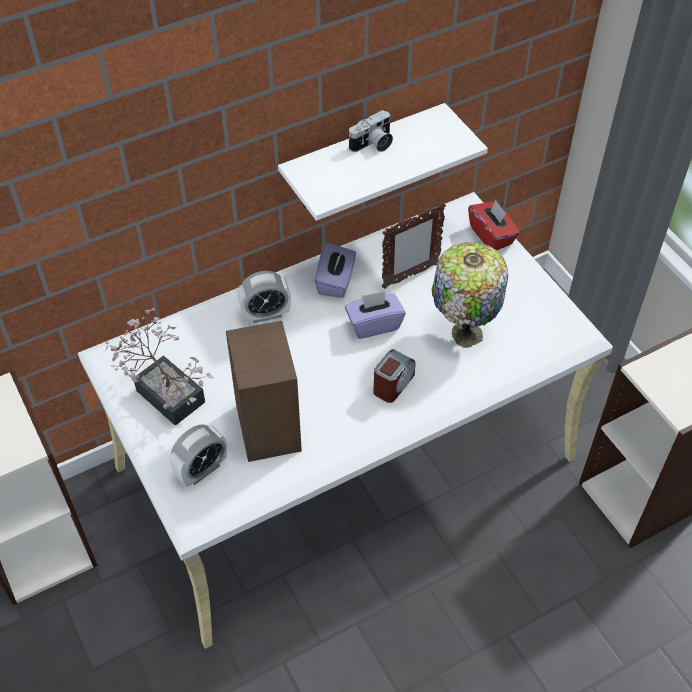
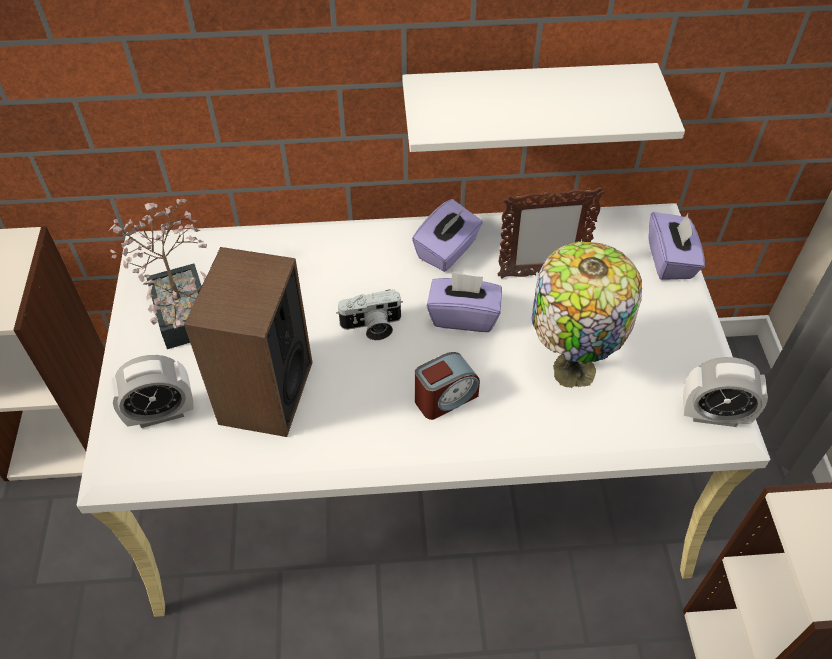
camera: 25 degrees right, 0 degrees up
(266, 314) = (345, 260): alarm clock -> alarm clock (714, 415)
(373, 144) = (534, 84): camera -> camera (372, 327)
(491, 235) = (670, 260): red tissue box -> purple tissue box

